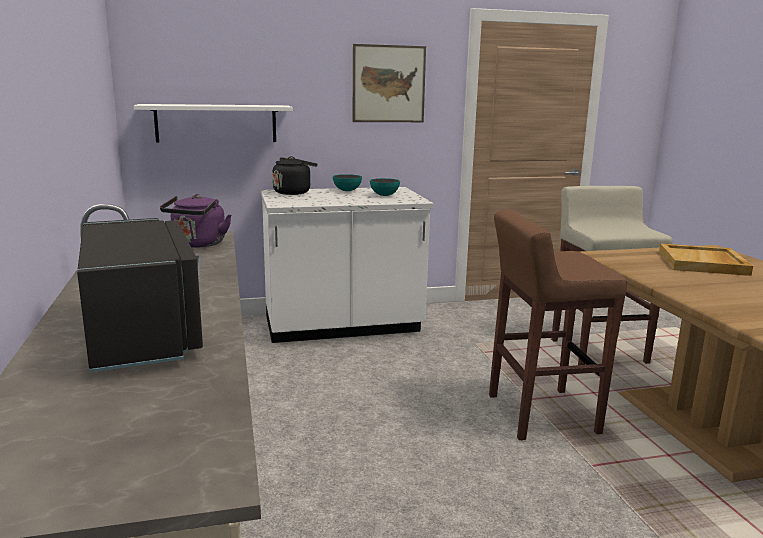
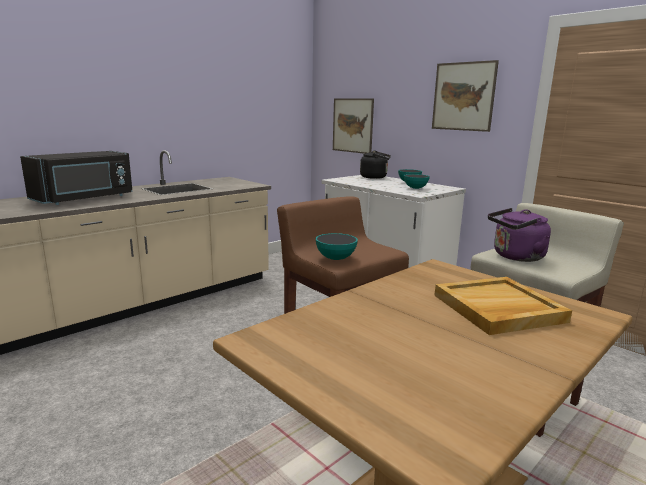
camera: 60 degrees right, 0 degrees up
(198, 245) = (232, 186): purple kettle -> purple kettle (515, 257)
(216, 123) = (352, 125): white shelf -> picture
(591, 270) = (335, 259): none -> bowl

